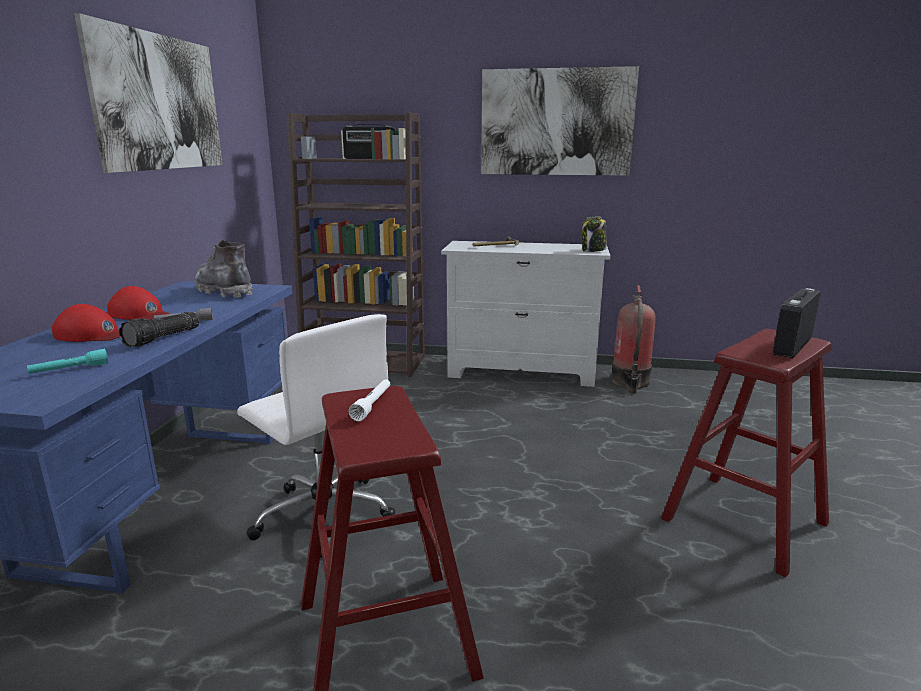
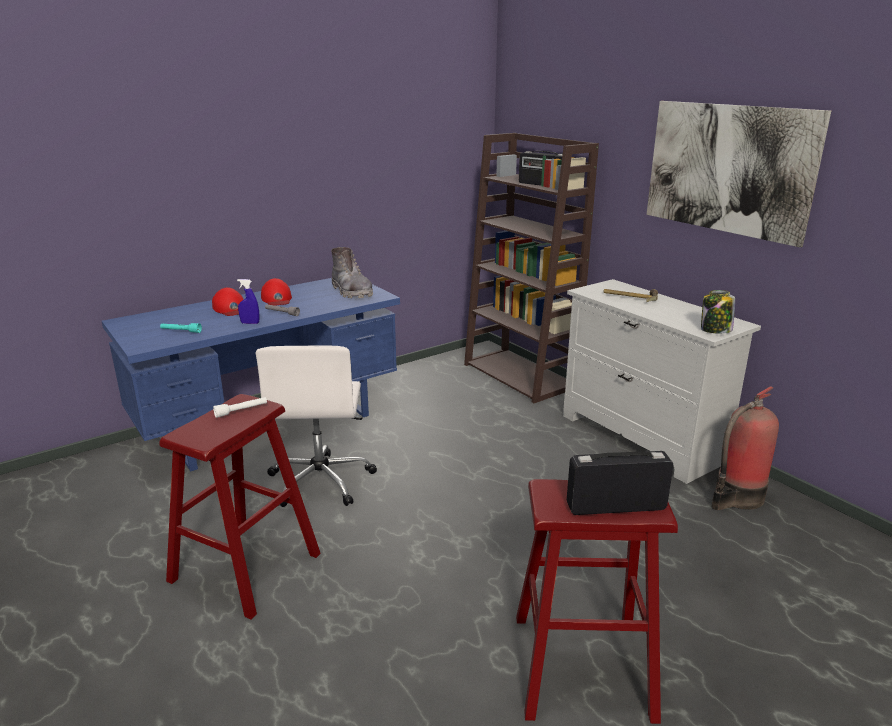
camera: 45 degrees right, 5 degrees up
(159, 102) = (353, 136): picture -> none
(164, 338) = (250, 323): flashlight -> blue spray bottle
(224, 291) = (351, 292): grey boot -> grey boot turned 150 degrees clockwise

